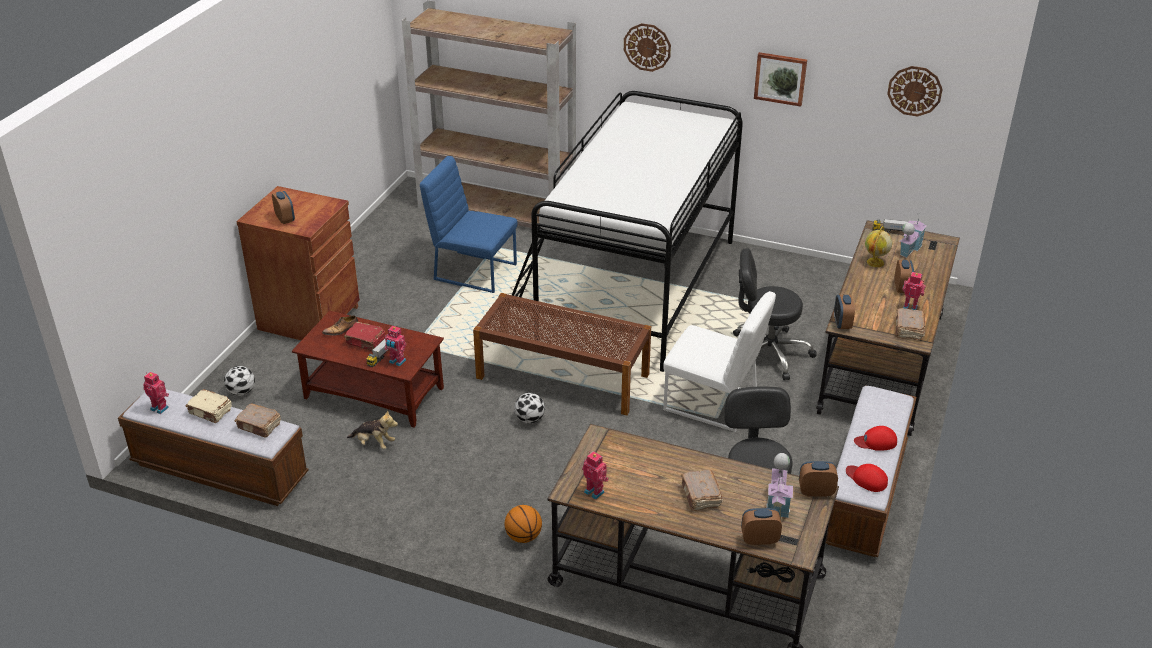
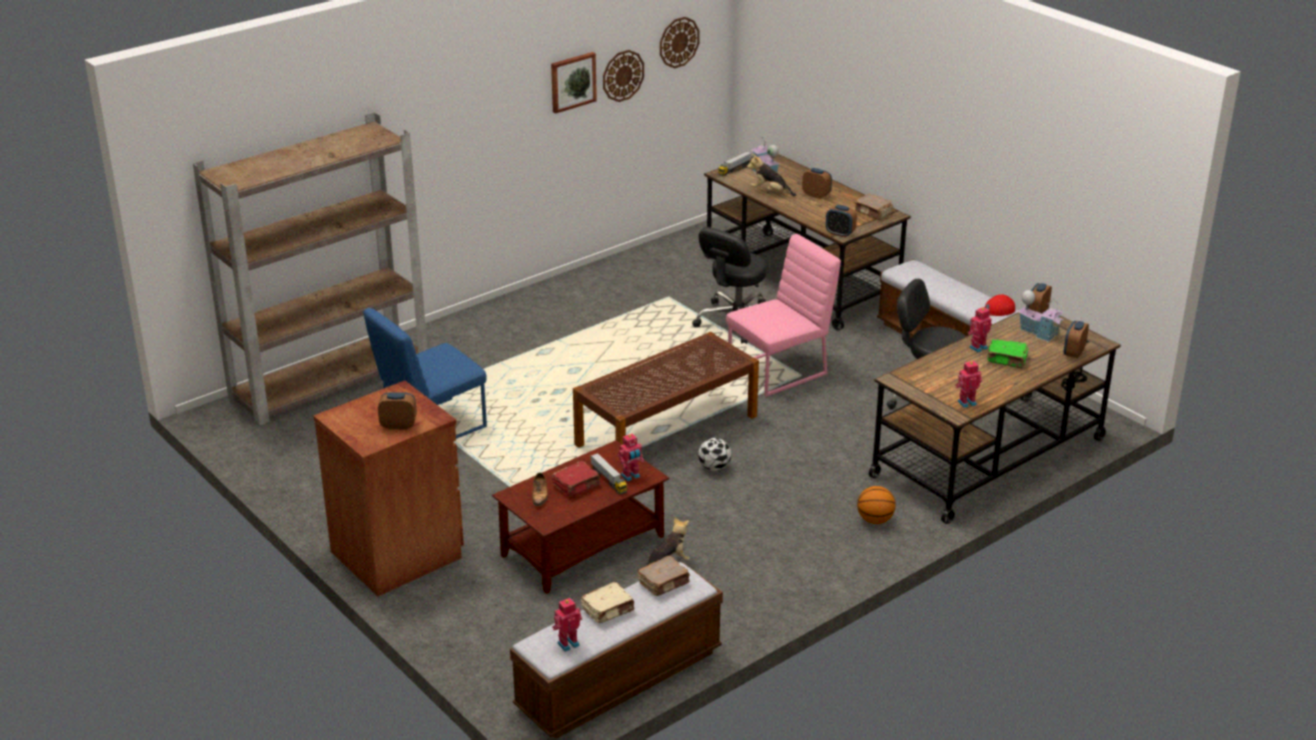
camera: 60 degrees left, 5 degrees down
(242, 392) = (490, 634): football -> none
(635, 290) = (572, 351): black bed -> none
(647, 47) = (447, 106): wall clock -> wall clock (623, 75)
(700, 496) = (1007, 360): brown book -> green book
(713, 403) = (780, 370): white chair -> pink chair
(875, 263) = (770, 192): globe -> plush toy
(876, 441) = (957, 291): red cap -> none
(910, 307) = (845, 201): toy robot -> toy robot (977, 347)

